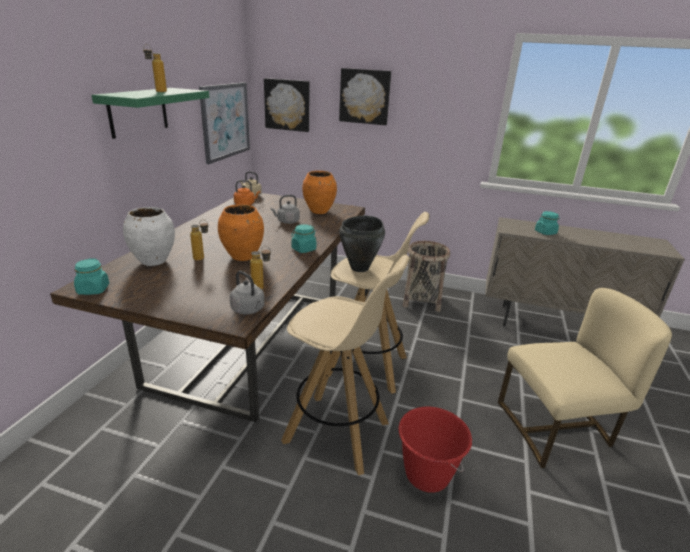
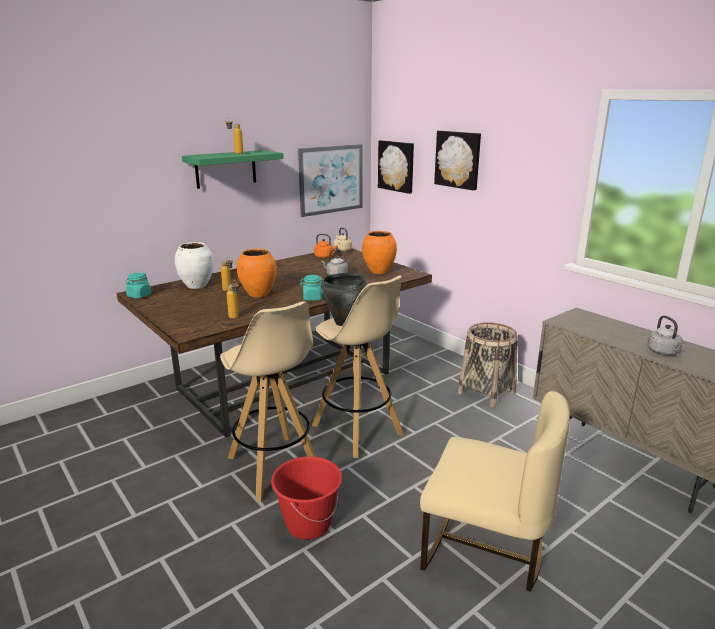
camera: 35 degrees right, 5 degrees down
(249, 310) = (206, 328): grey kettle -> grey kettle (664, 352)
(545, 232) = (606, 332): turquoise jar -> none

